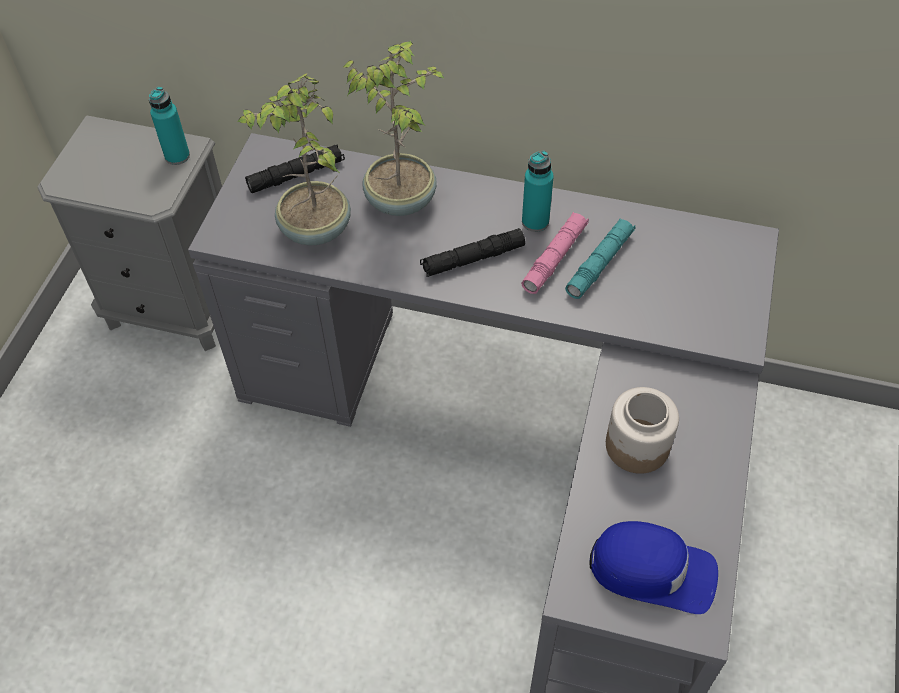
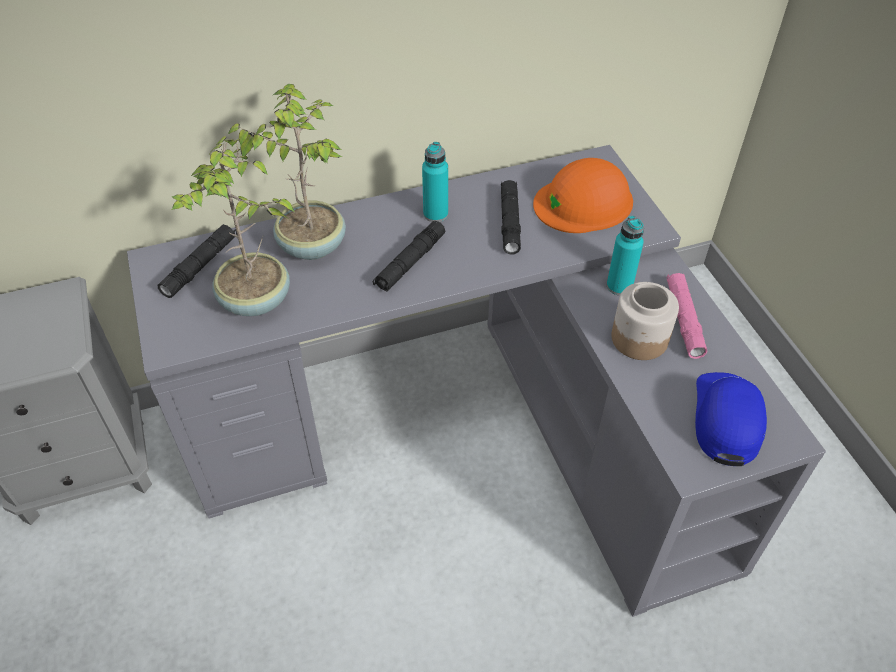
camera: 35 degrees left, 5 degrees down
(177, 156) = (57, 305): turquoise bottle -> turquoise bottle (619, 286)
(555, 258) = (473, 233): pink flashlight -> pink flashlight (684, 319)
(599, 263) = (509, 222): turquoise flashlight -> black flashlight
(653, 570) = (726, 419): blue cap -> blue cap turned 60 degrees counterclockwise
(692, 279) = (584, 202): none -> orange hard hat

